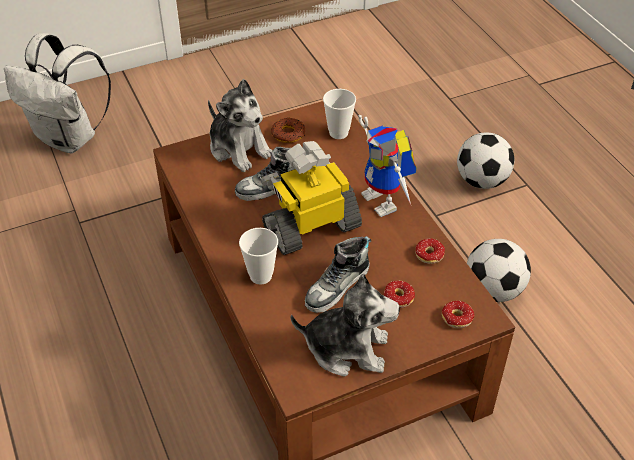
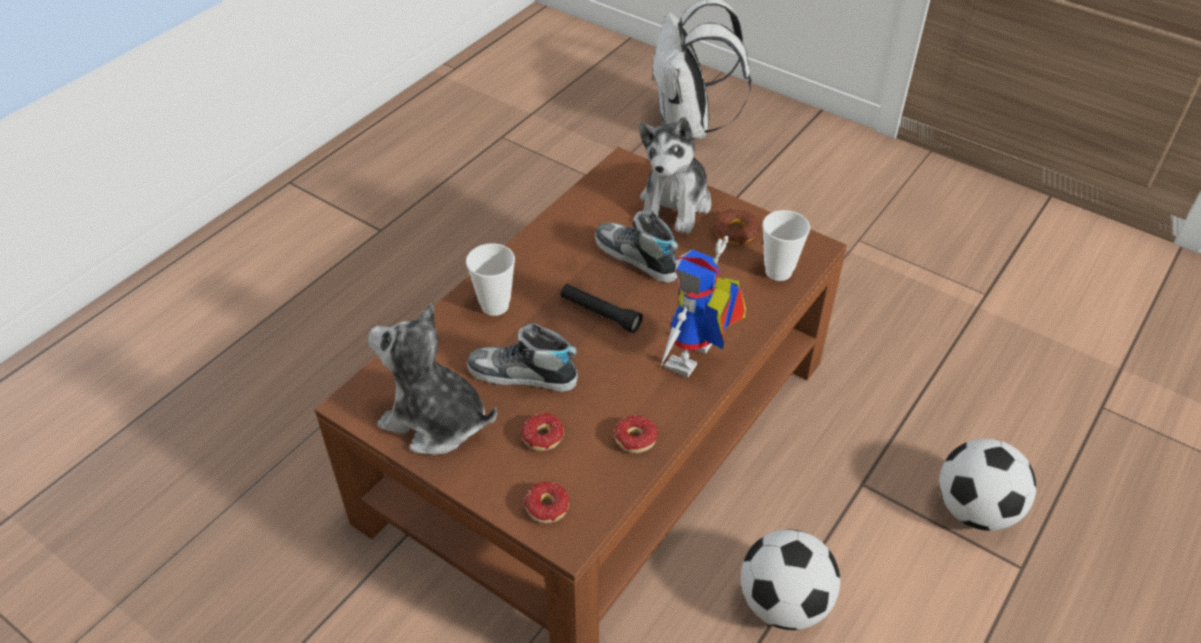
camera: 60 degrees right, 0 degrees up
(311, 226) = (600, 314): toy robot -> black flashlight
(347, 348) = (435, 421): plush toy -> plush toy turned 135 degrees clockwise

